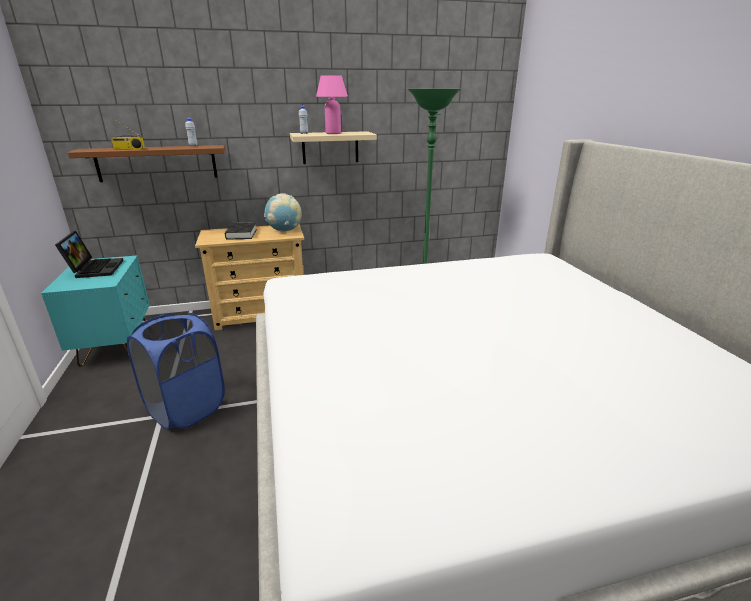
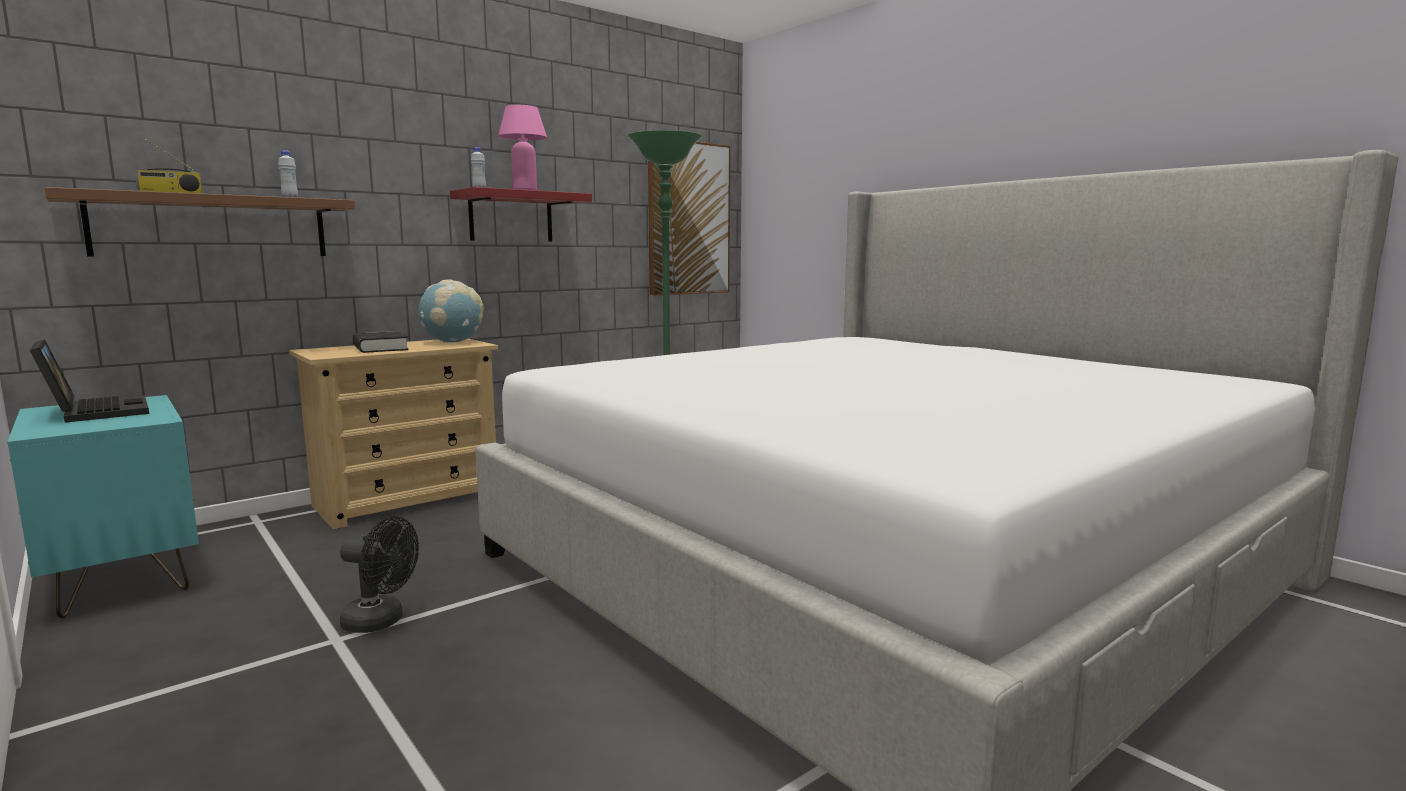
camera: 25 degrees left, 15 degrees down
(187, 408) = (381, 621): blue laundry basket -> black fan
(330, 147) = (511, 217): beige shelf -> red shelf
(463, 140) = (688, 219): none -> picture

